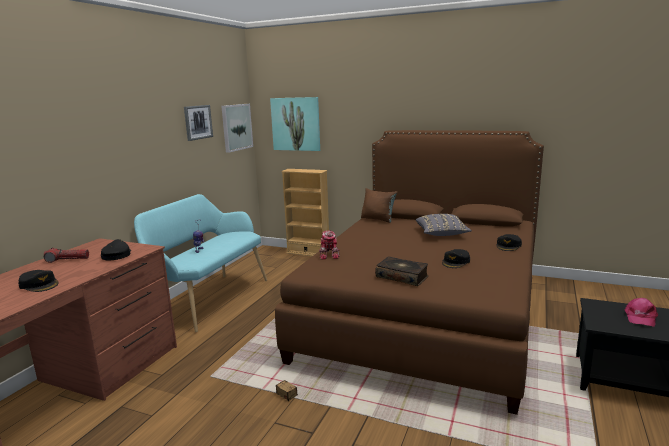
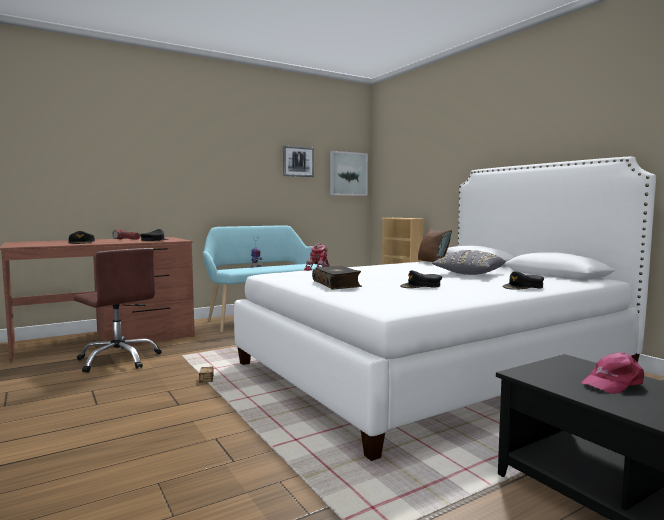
camera: 35 degrees right, 10 degrees down
(150, 408) = (119, 360): none -> brown office chair
(295, 124) = (402, 171): picture -> none
(425, 313) = (433, 367): brown bed -> white bed

